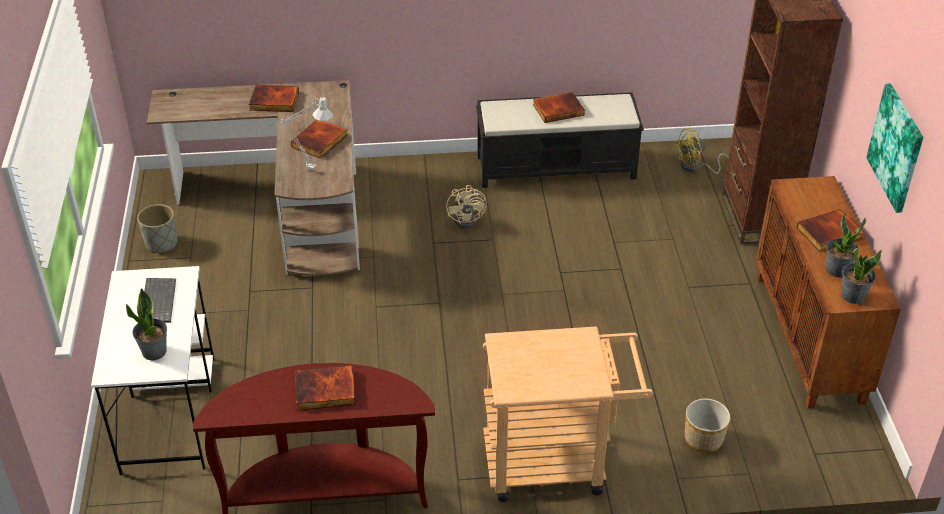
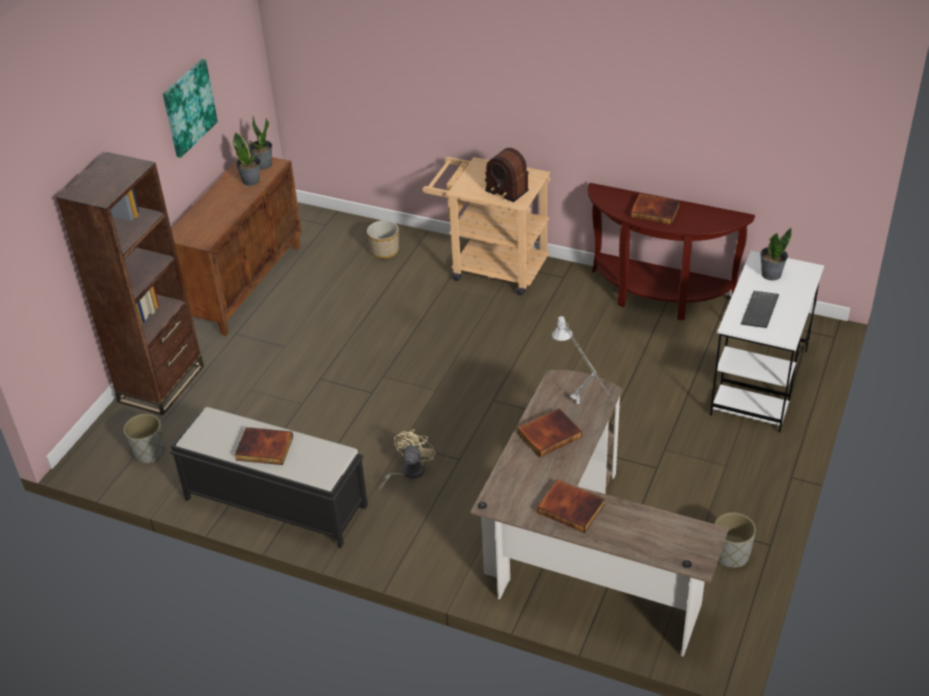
camera: 150 degrees left, 0 degrees up
(533, 361) = (507, 185): none -> radio
(696, 167) = (149, 452): yellow fan -> grey planter
(829, 234) = (224, 202): book -> none

